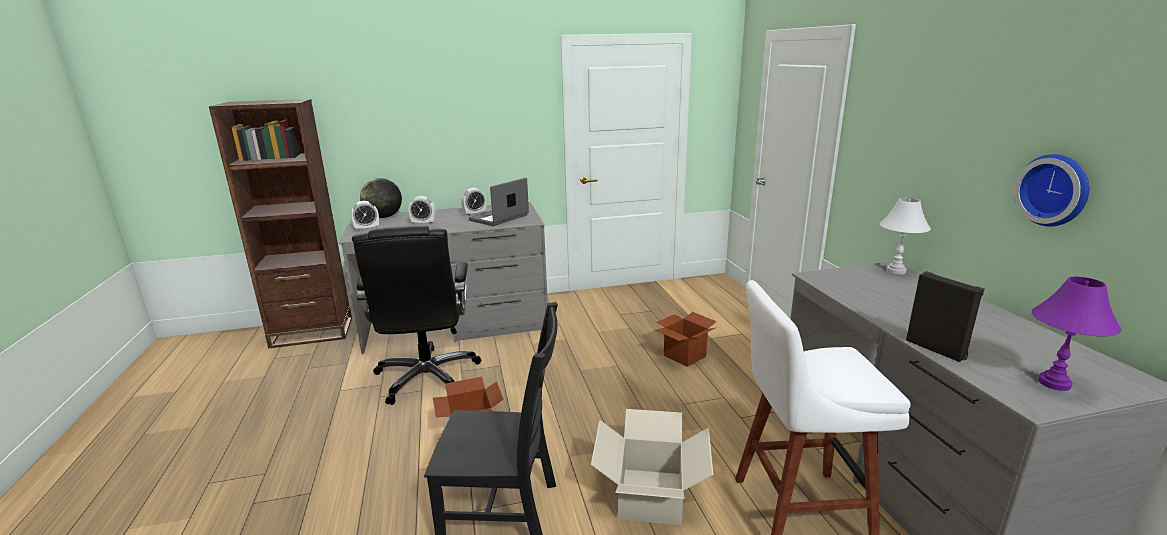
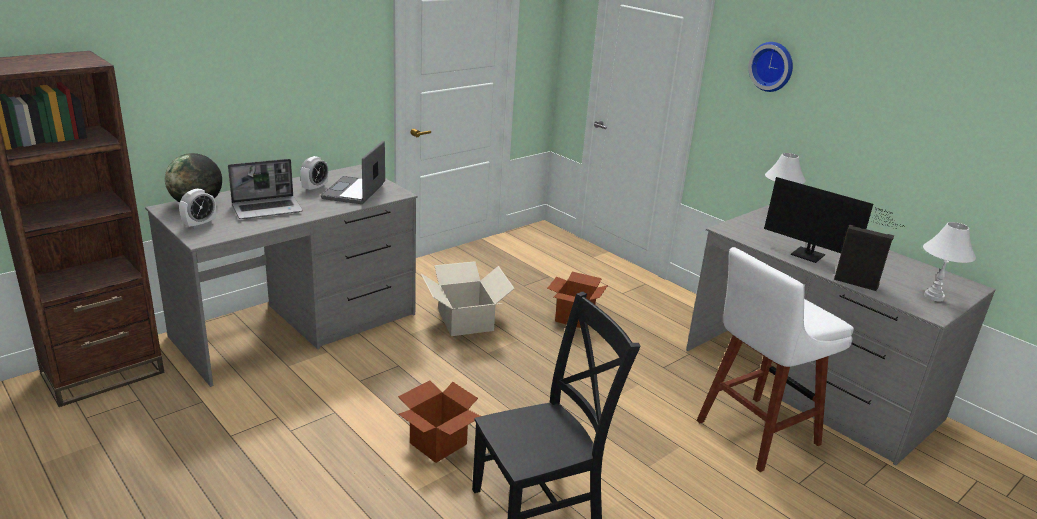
camera: 30 degrees left, 5 degrees up
(424, 223) = (268, 209): alarm clock -> laptop
(427, 376) = (325, 395): black office chair -> none
(651, 496) = (645, 452): cardboard box -> cardboard box (466, 320)
(900, 314) = (812, 256): none -> monitor
(1053, 383) = (933, 296): purple table lamp -> white table lamp
(1055, 190) = (906, 150): wall clock -> wall clock (772, 66)

